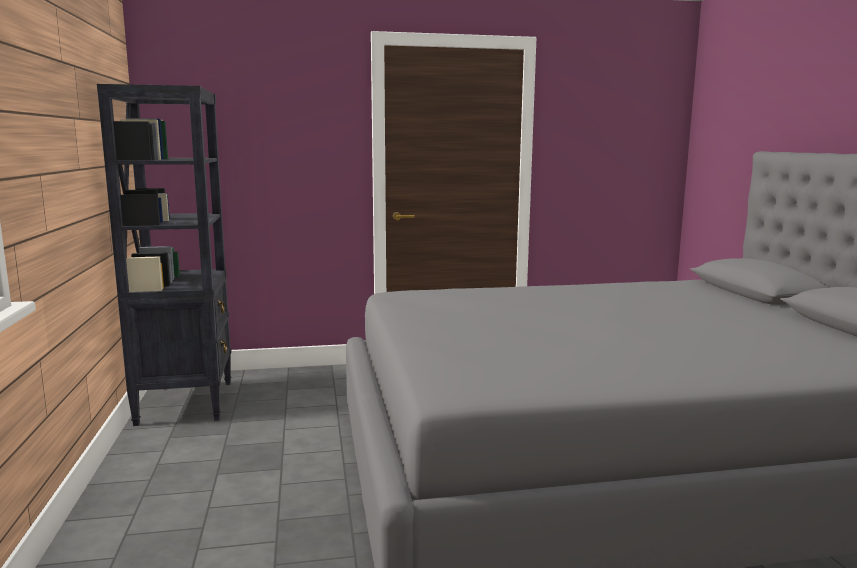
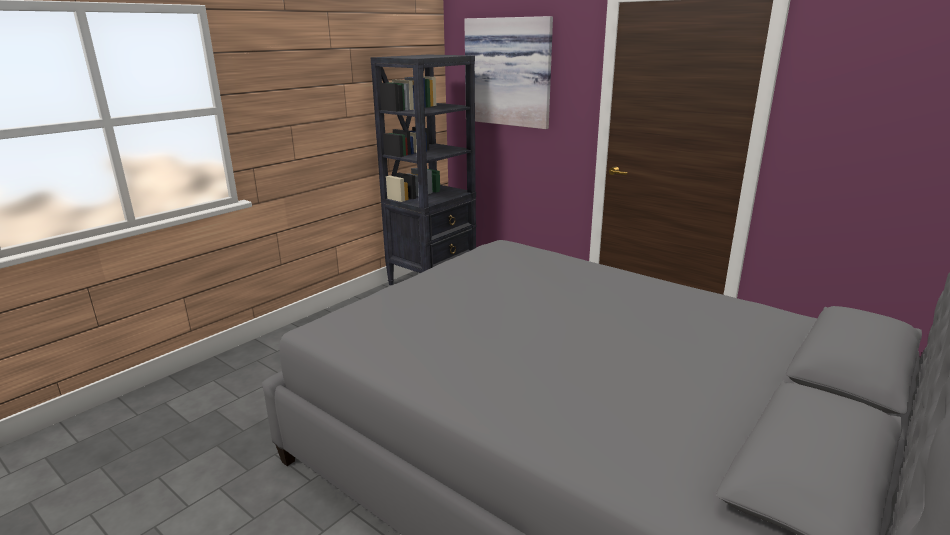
camera: 50 degrees right, 10 degrees up
(246, 118) = (509, 72): none -> picture

